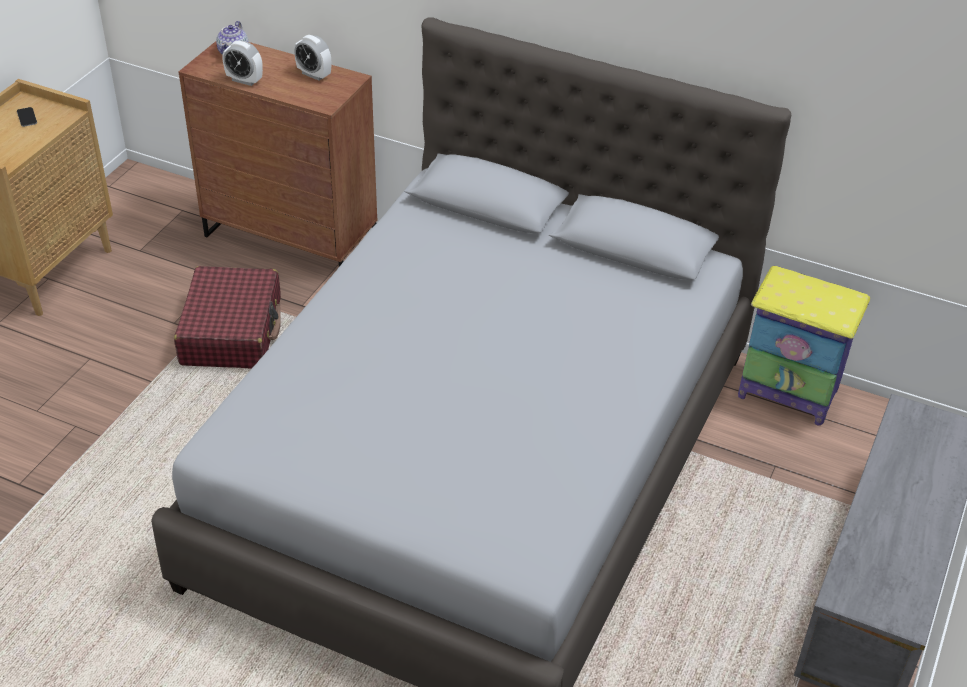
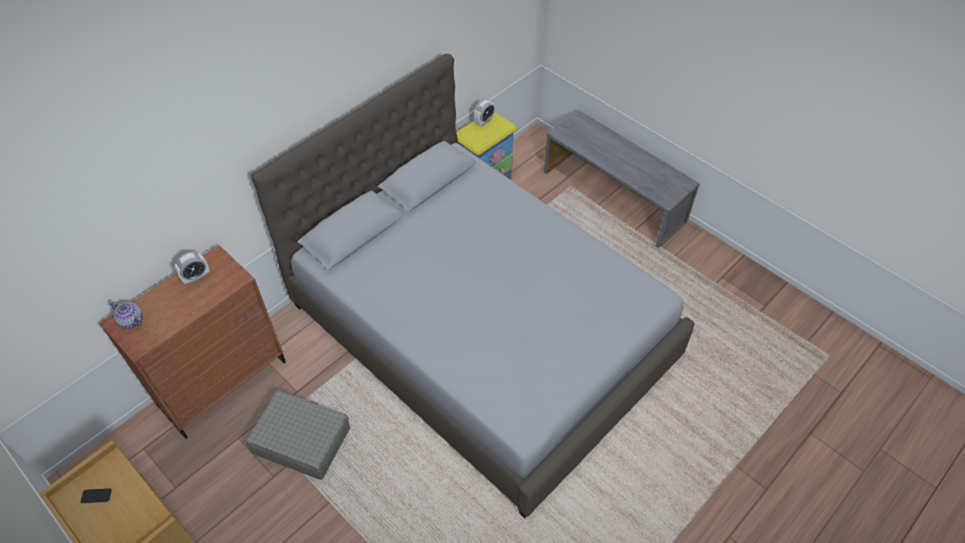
camera: 70 degrees left, 10 degrees up
(232, 331) = (301, 440): red suitcase -> grey suitcase
(244, 80) = (176, 321): alarm clock -> alarm clock (484, 121)

